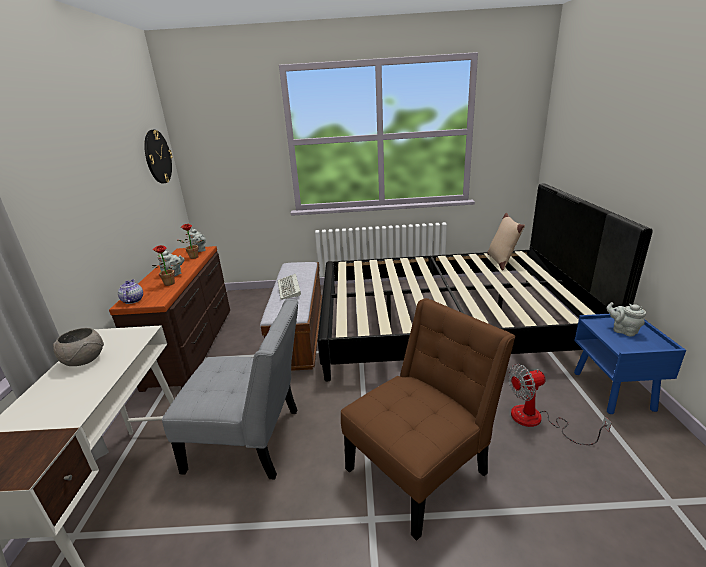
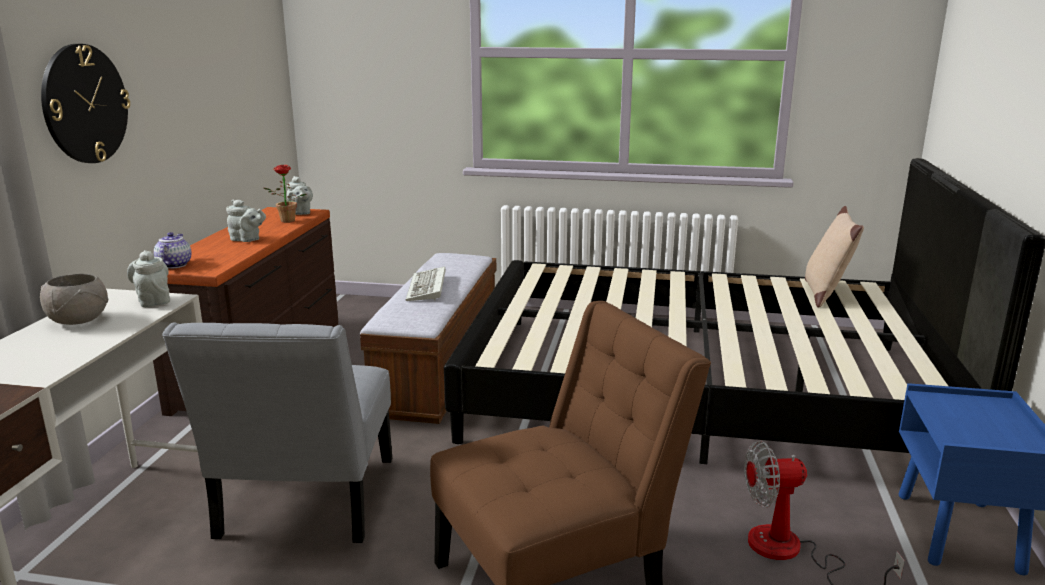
camera: 10 degrees right, 5 degrees down
(157, 157) = (259, 57): wall clock -> wall clock (85, 104)
(169, 284) = (234, 251): potted plant -> none
(251, 441) = (304, 504): grey chair -> grey chair turned 75 degrees clockwise
(623, 330) = (975, 416): grey teapot -> grey teapot (153, 301)

